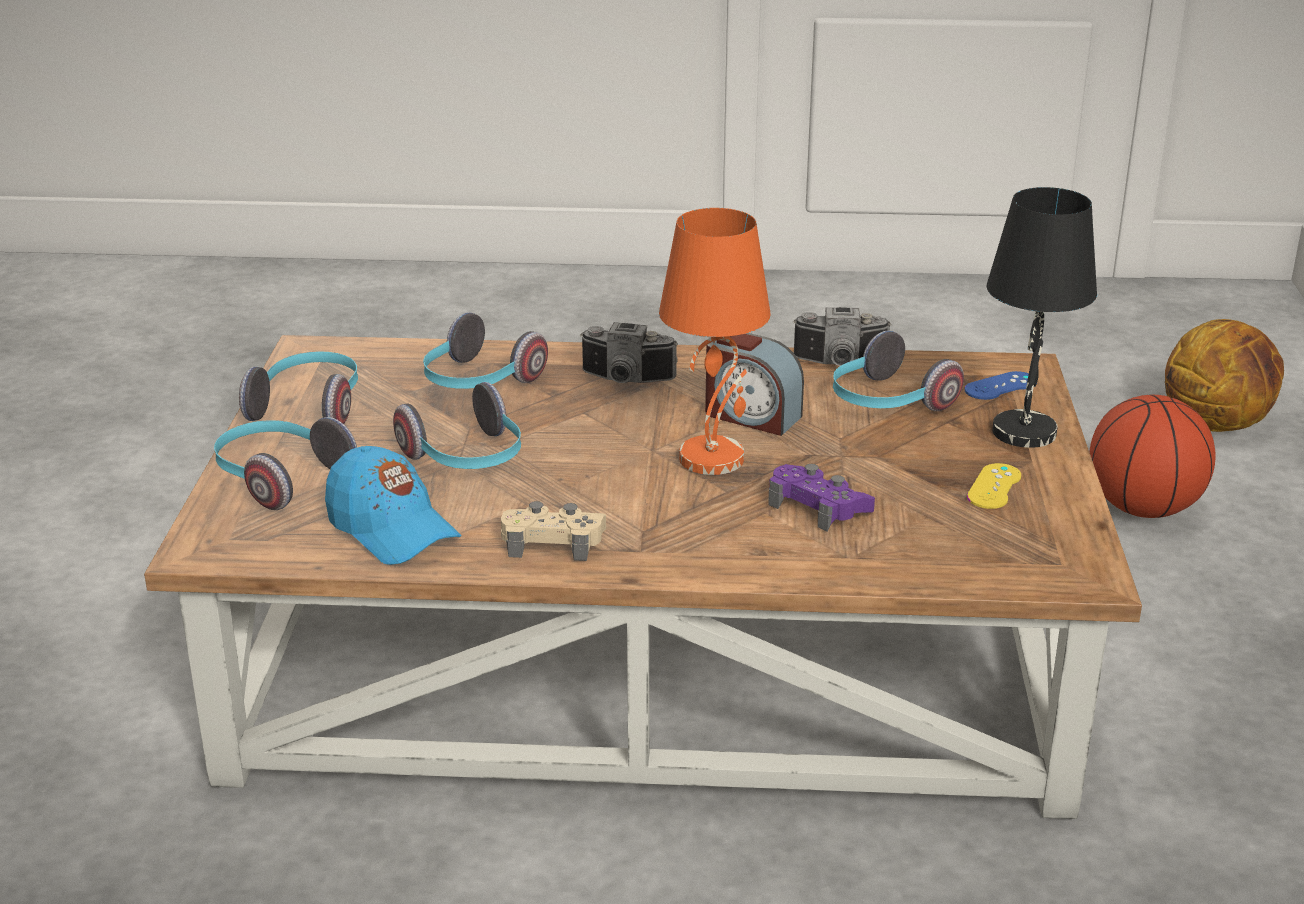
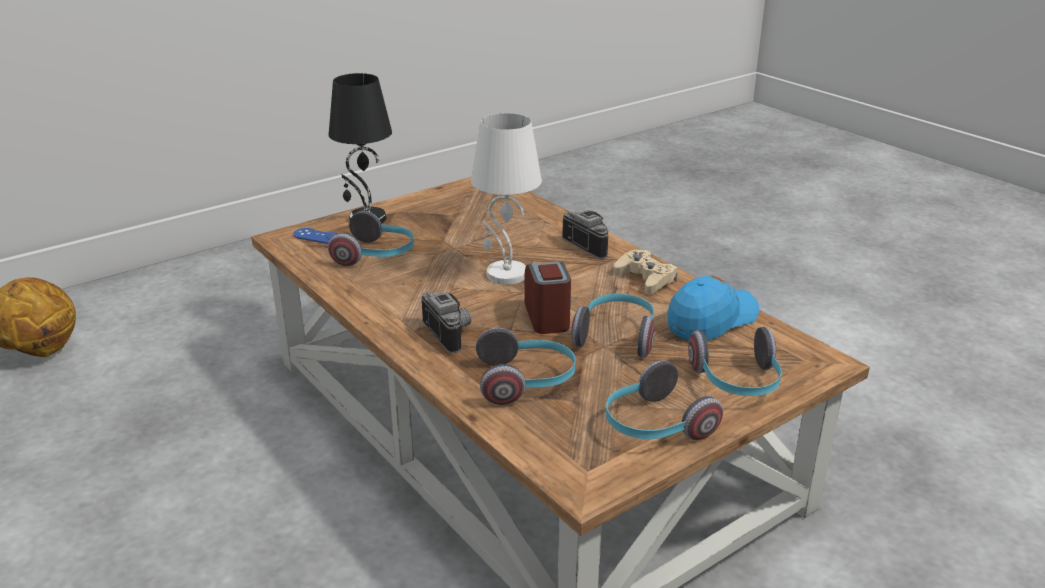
camera: 130 degrees left, 0 degrees up
(392, 530) = (711, 321): blue cap -> blue cap turned 45 degrees clockwise
(712, 457) = (505, 275): orange table lamp -> white table lamp
(751, 415) = (443, 282): alarm clock -> alarm clock (547, 317)
(818, 507) = (513, 237): purple game controller -> none
(840, 364) = (339, 281): camera -> camera (591, 245)
(994, 487) = (435, 211): yellow game controller -> none
(1142, 509) = (189, 344): basketball -> none

